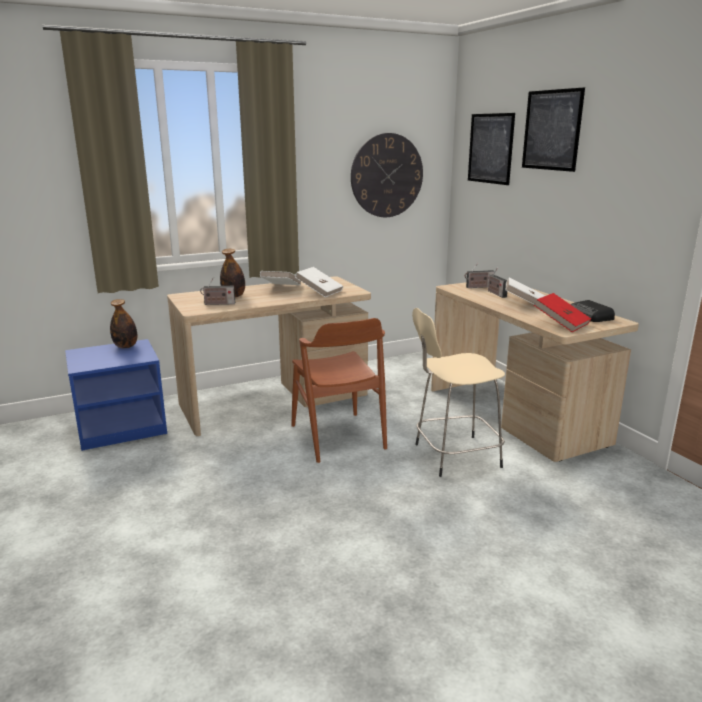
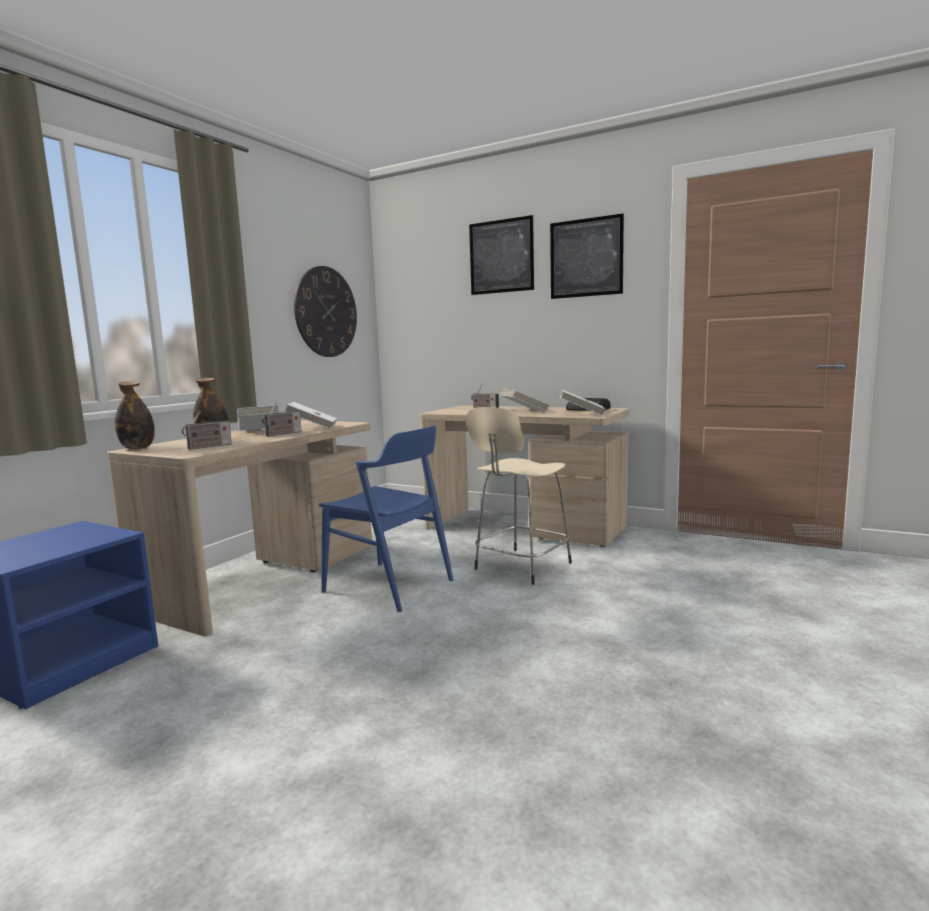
camera: 35 degrees left, 10 degrees down
(126, 346) = (58, 532): bottle -> bottle (137, 448)
(337, 437) = (389, 585): brown chair -> blue chair
(478, 287) = (459, 409): radio -> radio (282, 434)
(490, 148) = (428, 283): picture -> picture (586, 258)
(561, 324) = (582, 414): red book -> white book

